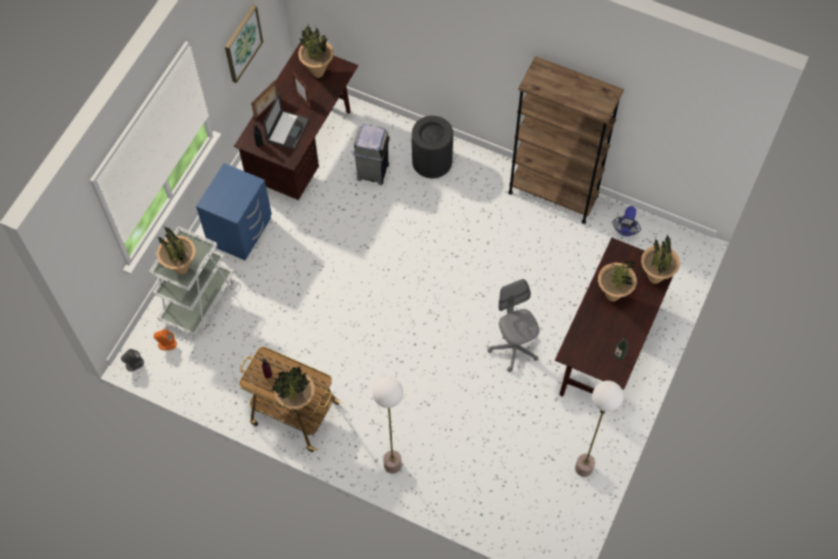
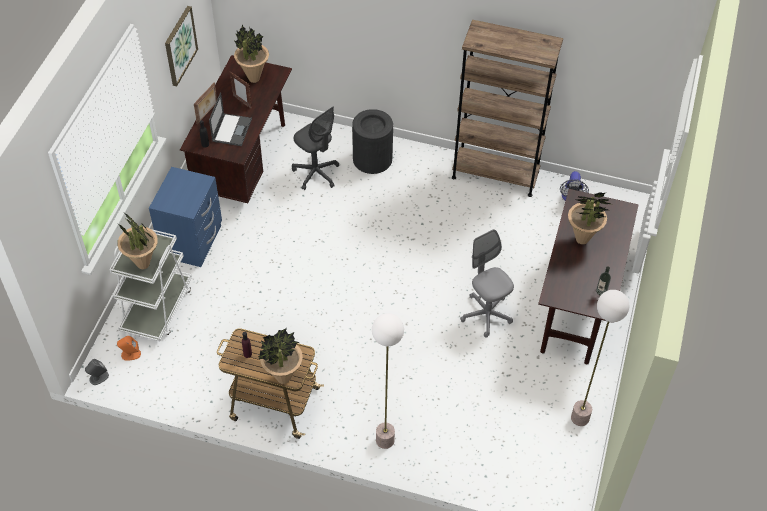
camera: 10 degrees left, 10 degrees down
(373, 171) = (316, 173): grey trash can -> grey office chair
(654, 278) = (619, 219): potted plant -> none

